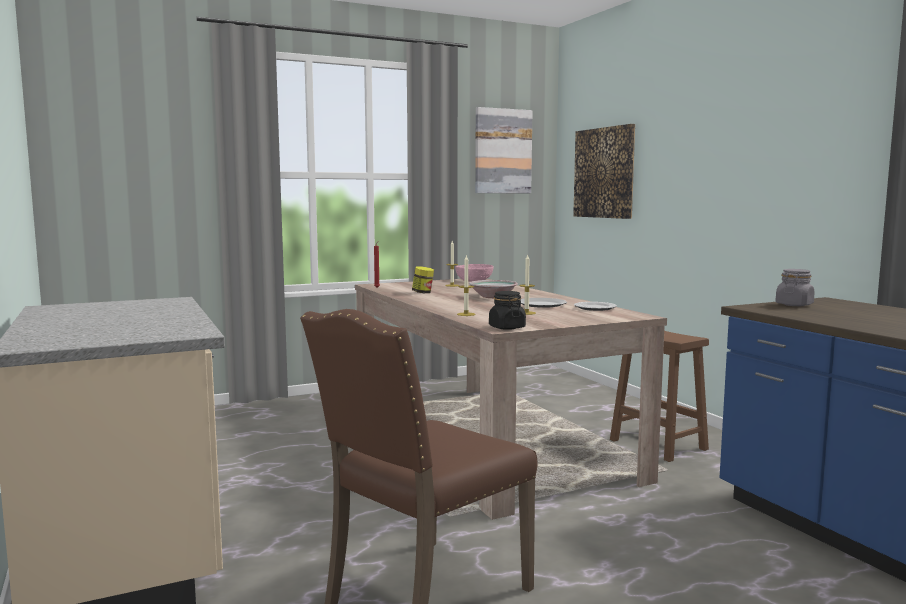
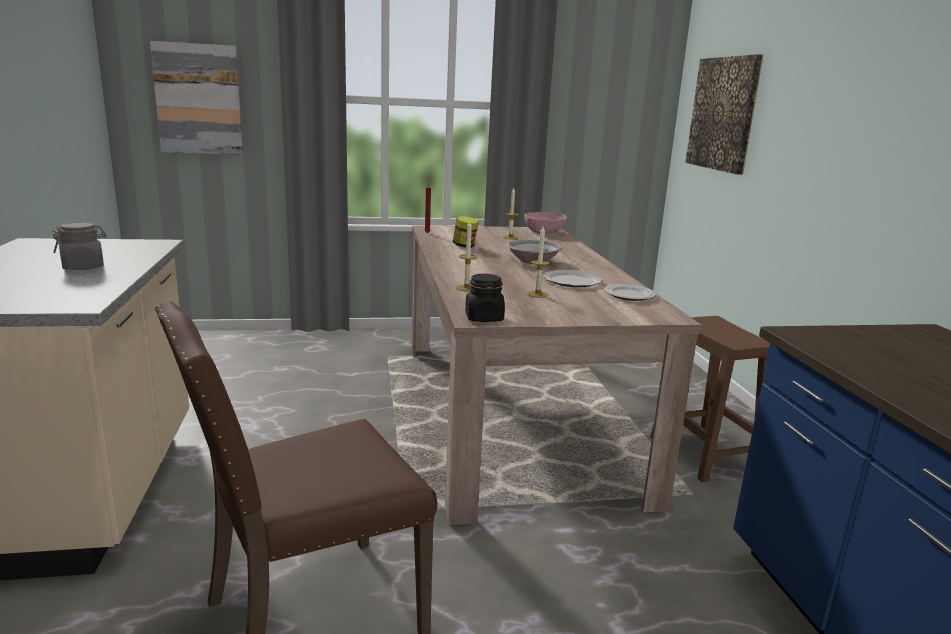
camera: 15 degrees right, 10 degrees up
(502, 151) = (611, 80): picture -> picture (198, 99)
(794, 305) = (868, 336): grey jar -> grey jar (83, 266)

